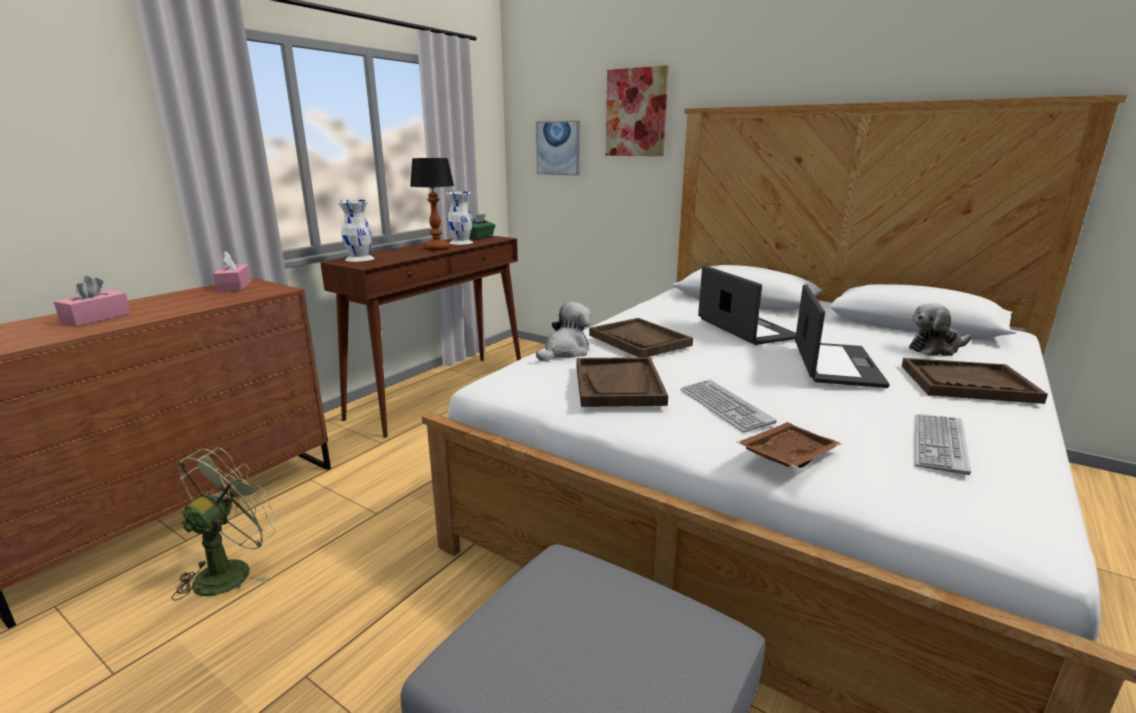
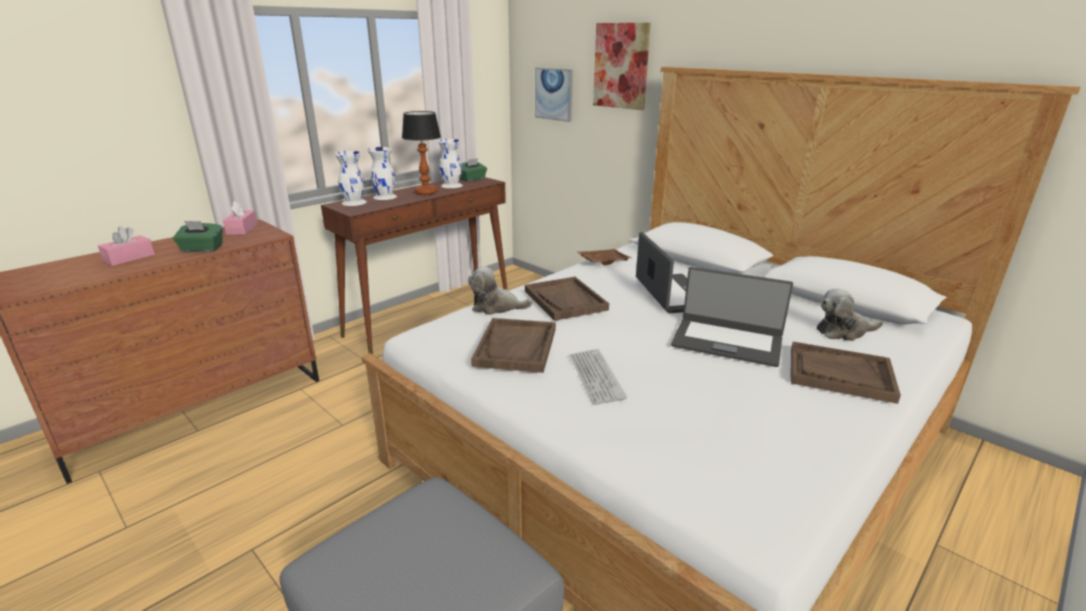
camera: 10 degrees right, 5 degrees up
(192, 305) = (202, 249): none -> green tissue box
(232, 570) = (223, 459): green fan -> none
(393, 253) = (385, 196): none -> white vase
(565, 352) = (496, 307): plush toy -> plush toy turned 135 degrees counterclockwise
(786, 456) = (613, 431): brown tray -> brown tray (603, 261)
(835, 364) = (727, 342): laptop -> laptop turned 90 degrees clockwise
(939, 444) = (757, 435): keyboard -> none

